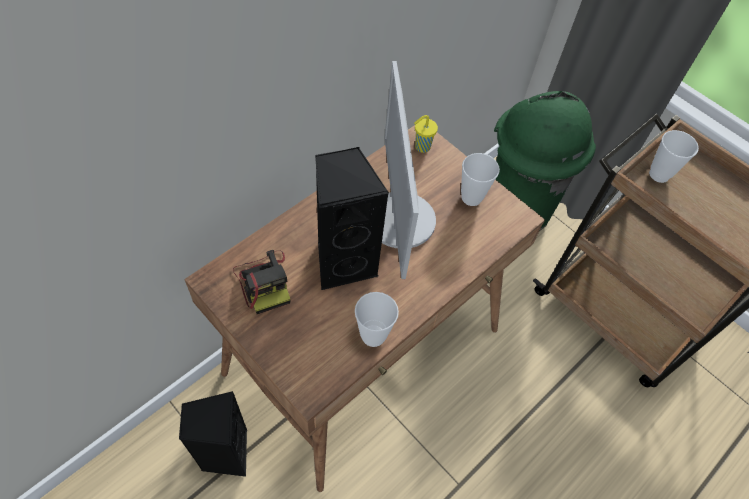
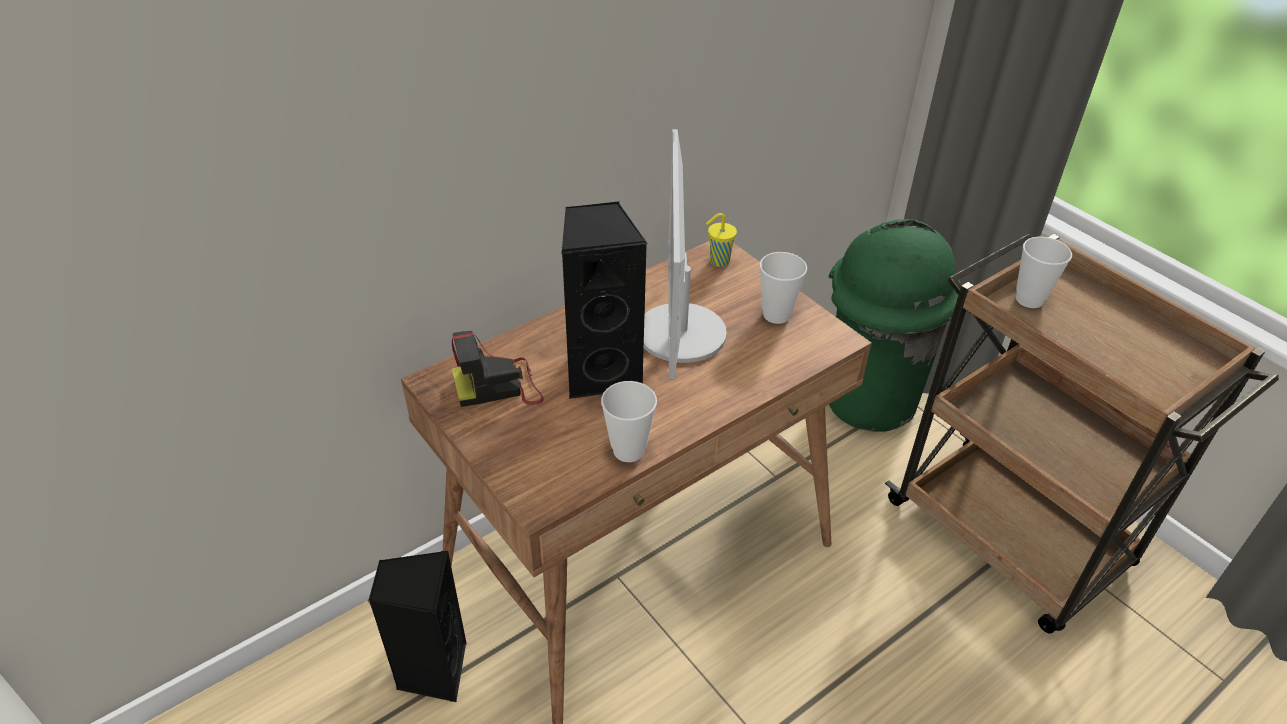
camera: 10 degrees right, 15 degrees down
(264, 282) = (499, 386): camera -> camera turned 90 degrees clockwise

